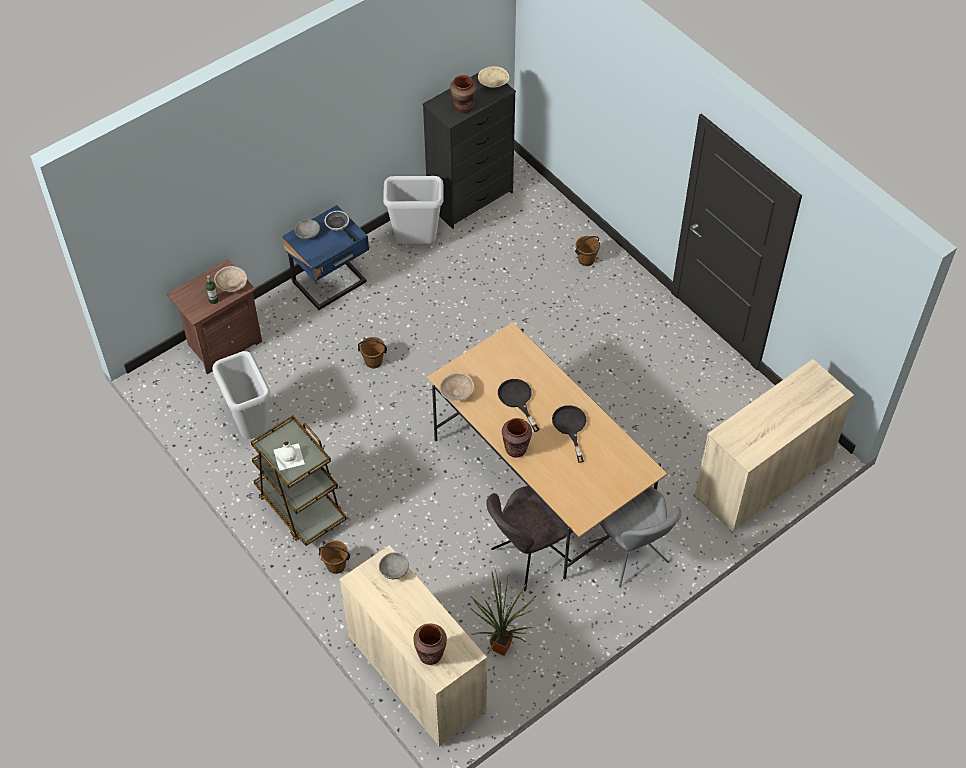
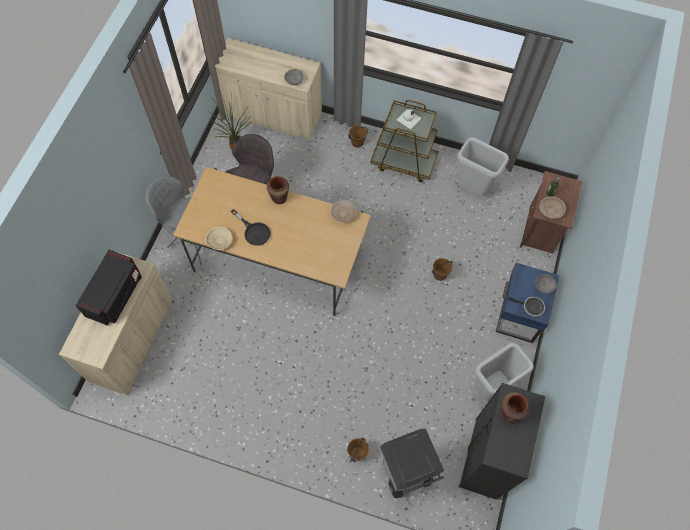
camera: 145 degrees right, 10 degrees up
(430, 654) = (243, 52): brown vase -> none
(493, 83) = (508, 460): beige bowl -> beige bowl (220, 241)
(517, 400) = (301, 231): black frying pan -> none
(553, 224) = (405, 474): none -> grey trash can
(767, 422) = (115, 295): none -> black microwave

